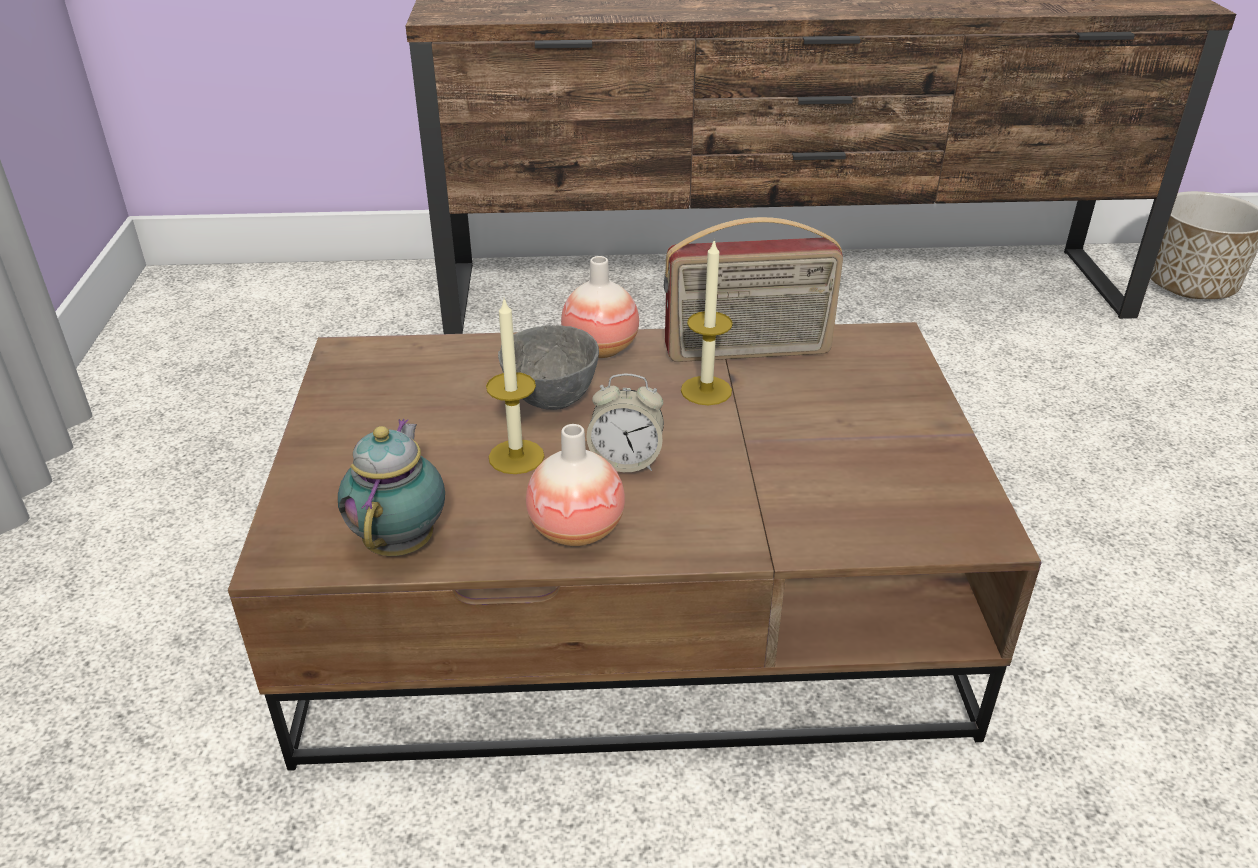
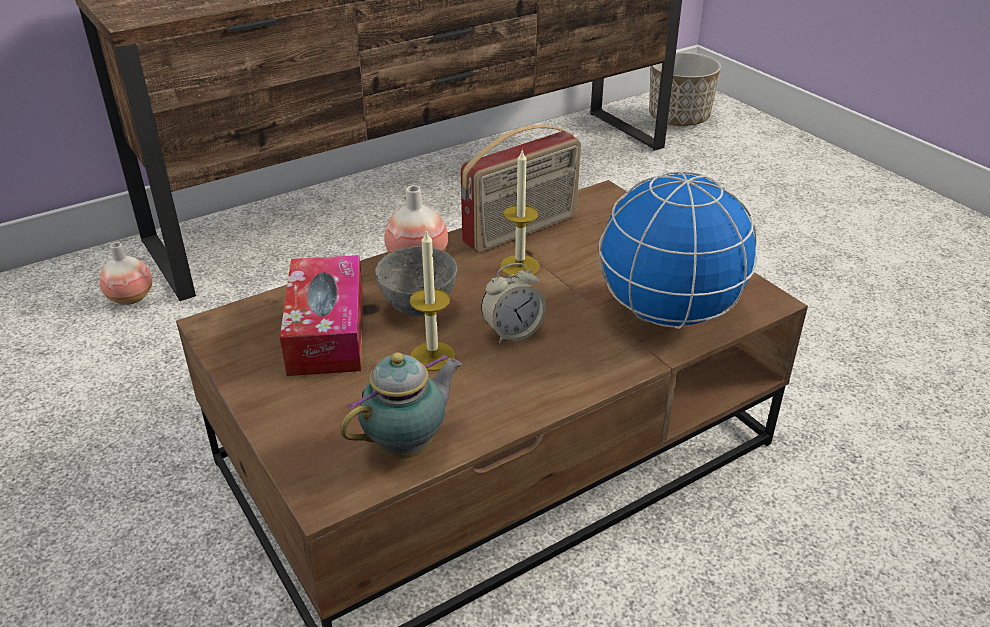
camera: 30 degrees left, 0 degrees up
(402, 541) = (408, 446): teapot -> teapot turned 75 degrees clockwise
(439, 393) = (327, 331): none -> tissue box
(576, 530) = (525, 391): vase -> vase (131, 298)
(833, 505) = (668, 314): none -> globe

